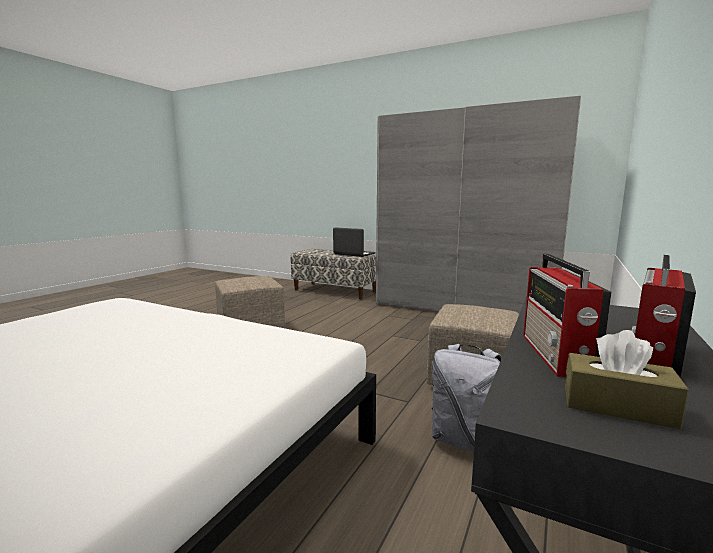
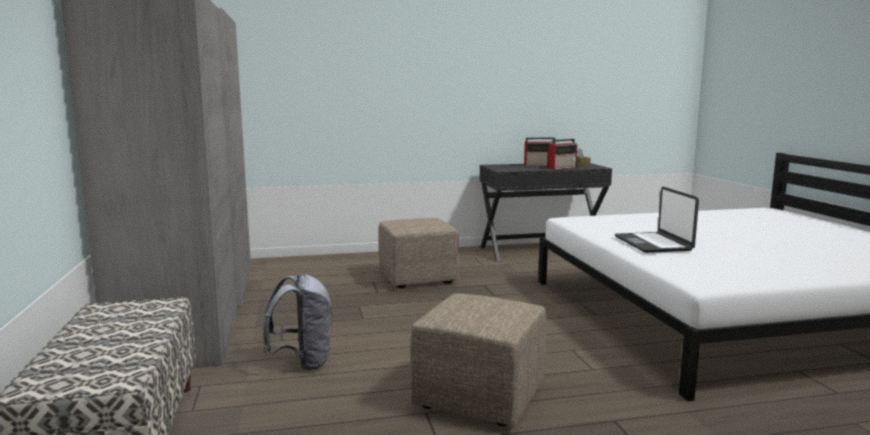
camera: 130 degrees left, 0 degrees up
(354, 254) = (117, 317): laptop -> laptop (653, 243)
(464, 441) = (497, 269): grey backpack -> grey backpack (303, 362)

